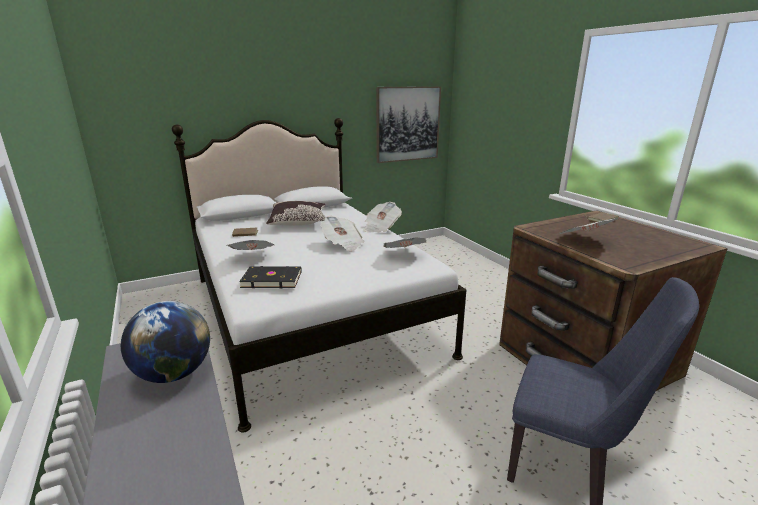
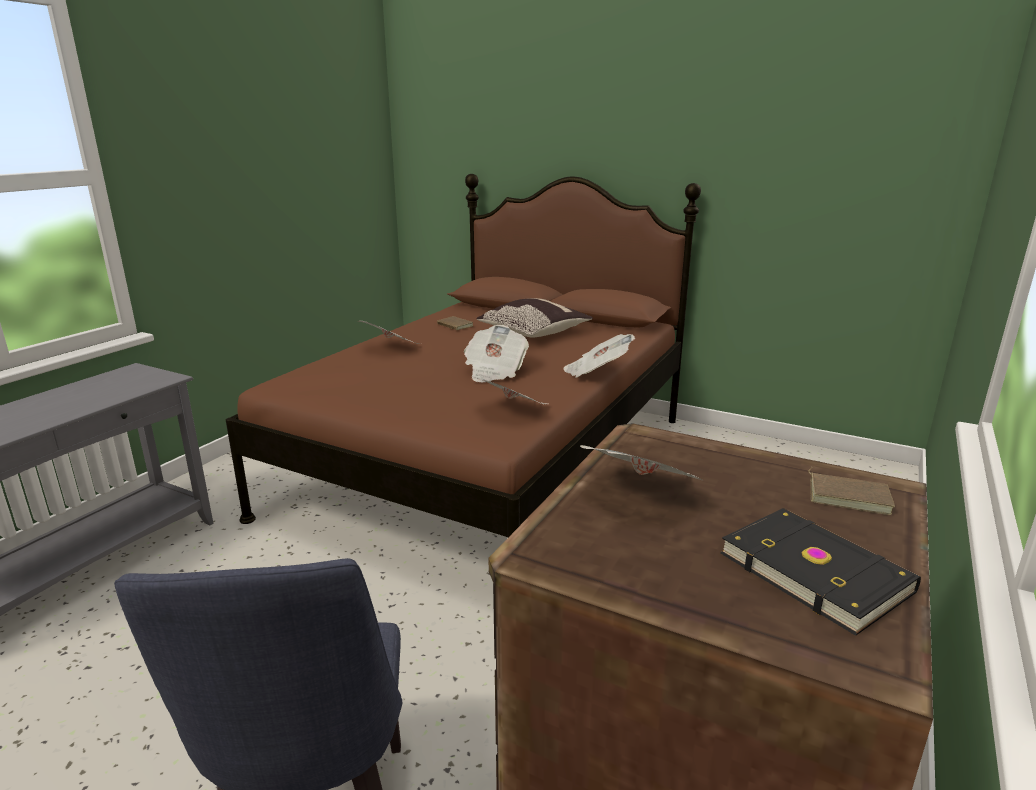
camera: 55 degrees right, 0 degrees up
(174, 374) = (97, 396): globe -> none
(271, 279) = (338, 372): black book -> black book (815, 570)
(310, 313) = (491, 464): white bed -> brown bed
(407, 124) = (854, 209): picture -> none

